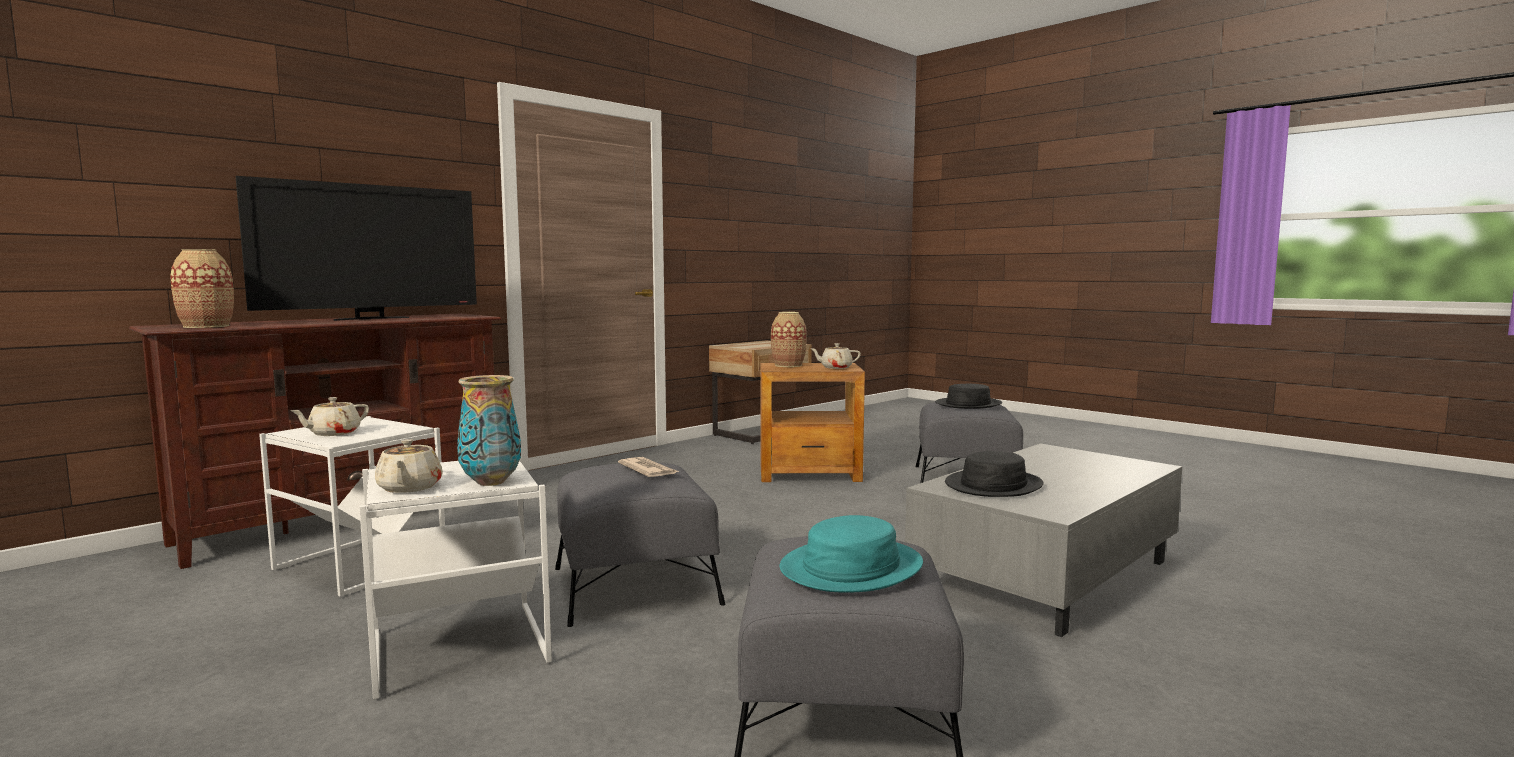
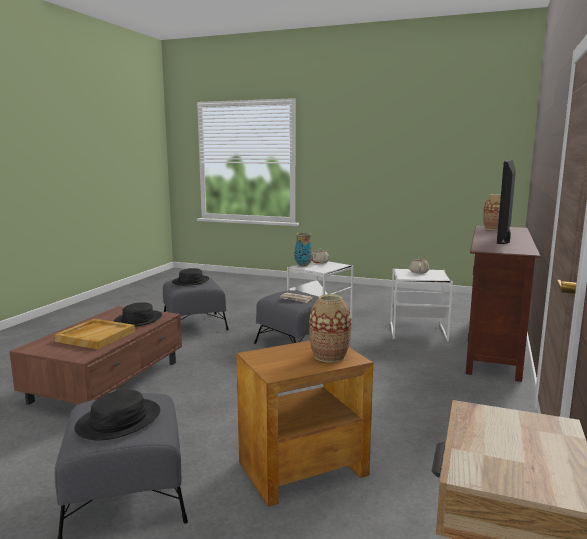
camera: 155 degrees right, 5 degrees up
(835, 368) = (272, 357): beige teapot -> none
(851, 567) = (191, 281): turquoise hat -> black hat
(1044, 575) = (109, 381): grey coffee table -> brown coffee table
(1056, 468) = (96, 336): none -> beige tray

